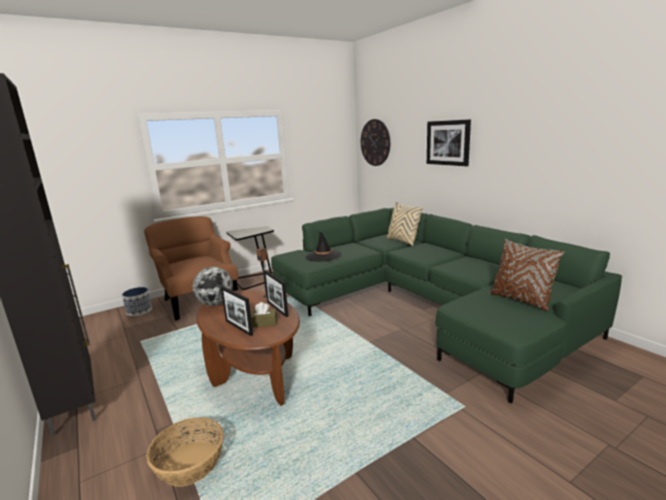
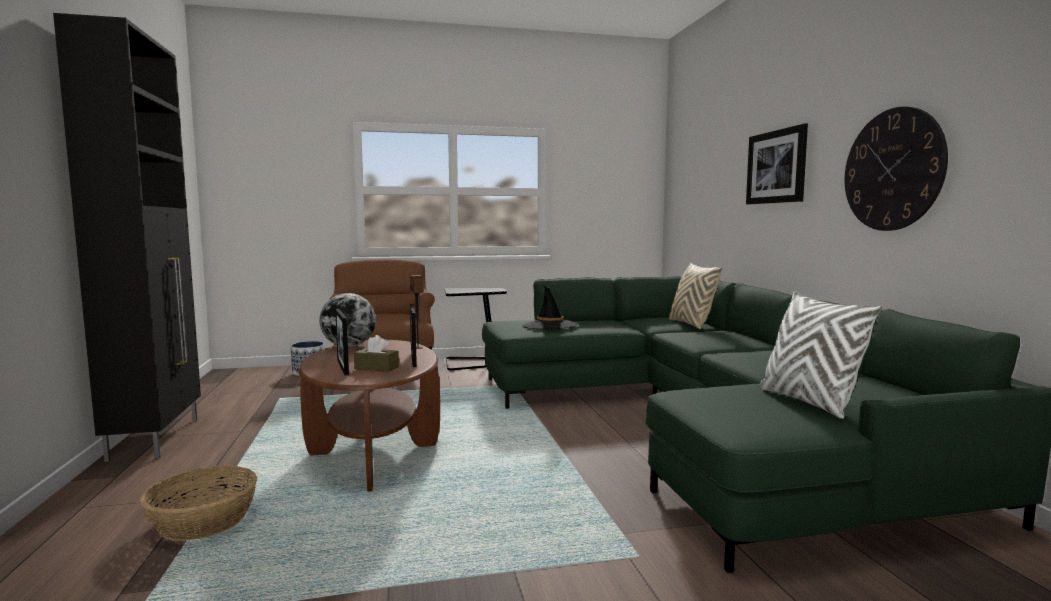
camera: 20 degrees right, 10 degrees down
(375, 142) = (685, 181): wall clock -> wall clock (892, 170)
(521, 300) = (808, 402): brown pillow -> white pillow

